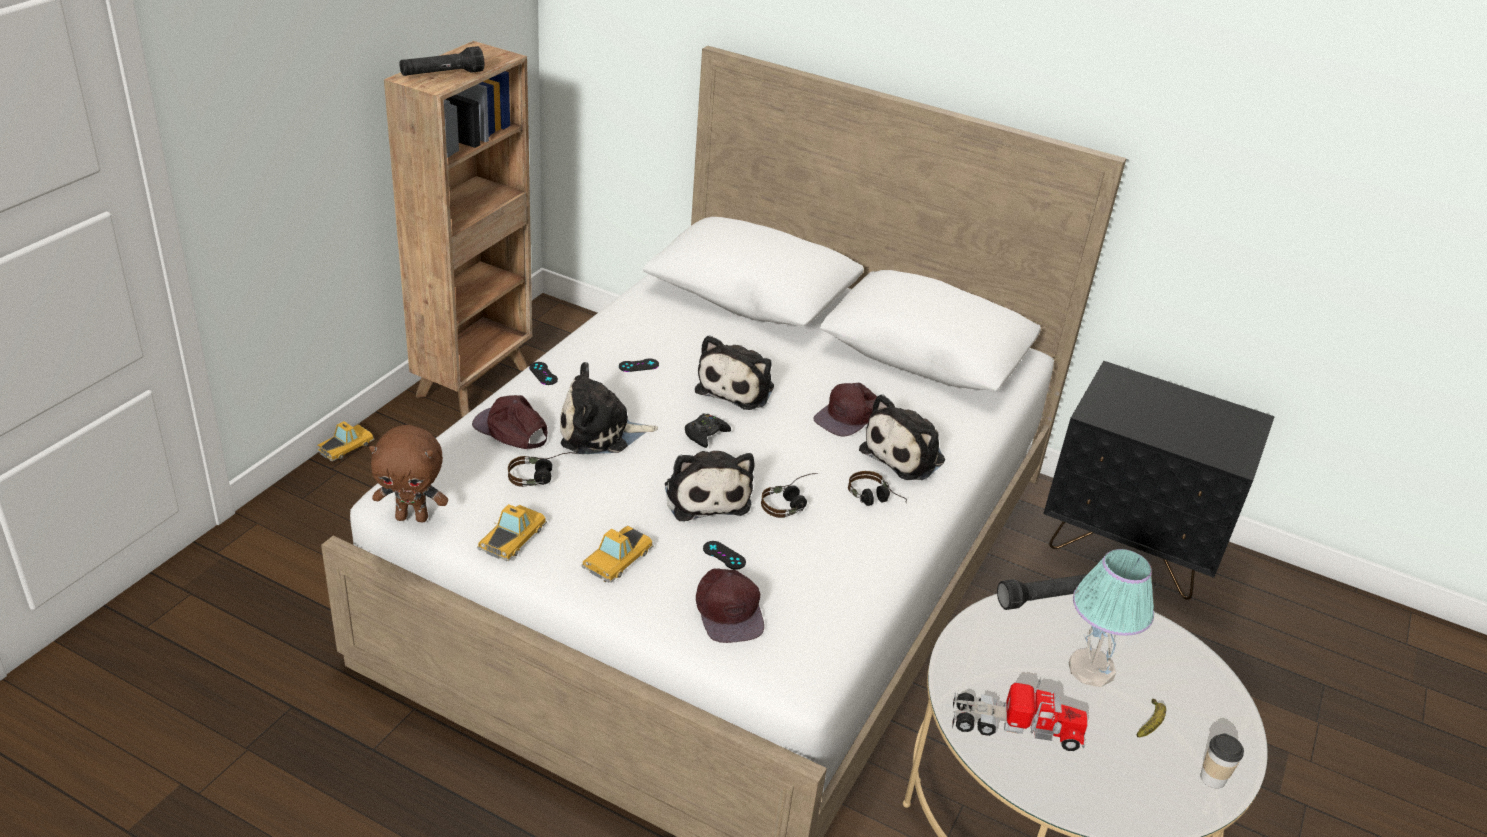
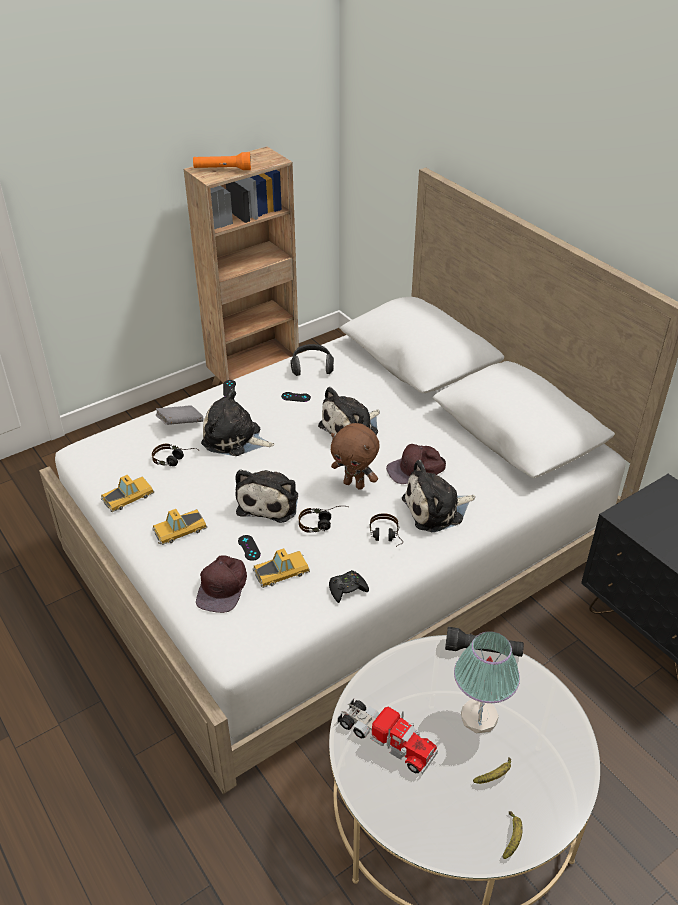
camera: 30 degrees right, 5 degrees up
(346, 446) = (151, 407): toy car -> toy car (282, 571)
(413, 517) = (81, 467): brown plush toy -> brown plush toy (354, 484)
(442, 75) = (222, 170): black flashlight -> orange flashlight
(511, 430) = (180, 424): brown cap -> grey book
(630, 326) = (312, 367): none -> headphones
(705, 434) = (303, 458): black game controller -> black game controller (347, 589)
(1212, 778) = (512, 837): cup -> banana

